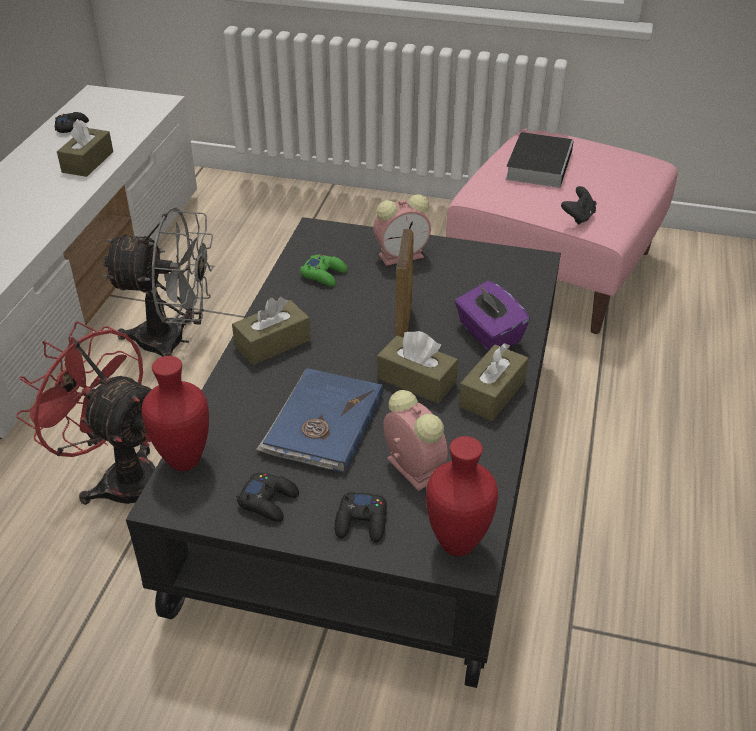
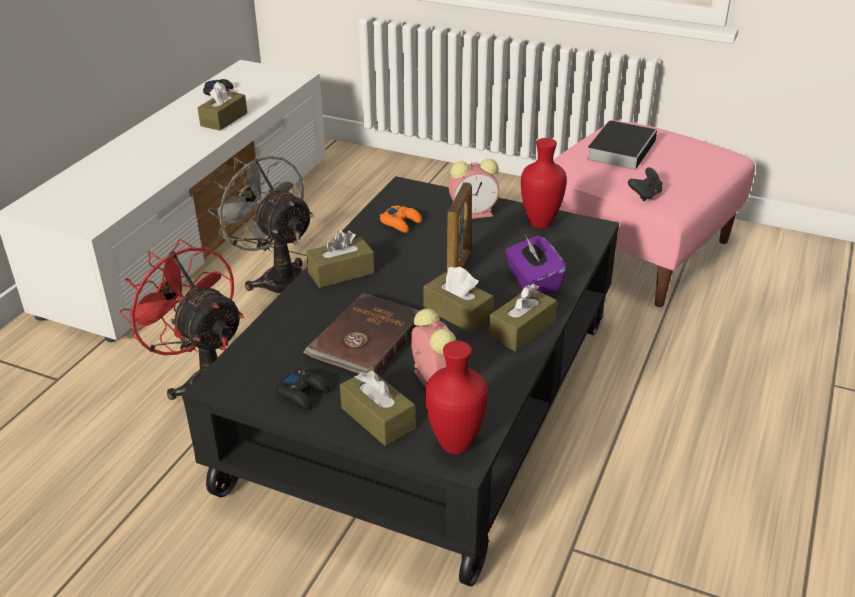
camera: 10 degrees right, 5 degrees down
(174, 341) = (277, 278): grey fan -> grey fan turned 150 degrees counterclockwise
(186, 462) = (242, 356): red vase -> red vase (541, 224)
(322, 424) = (365, 339): blue book -> brown book
(324, 274) = (401, 223): green game controller -> orange game controller
(362, 522) = (378, 418): black game controller -> brown tissue box

